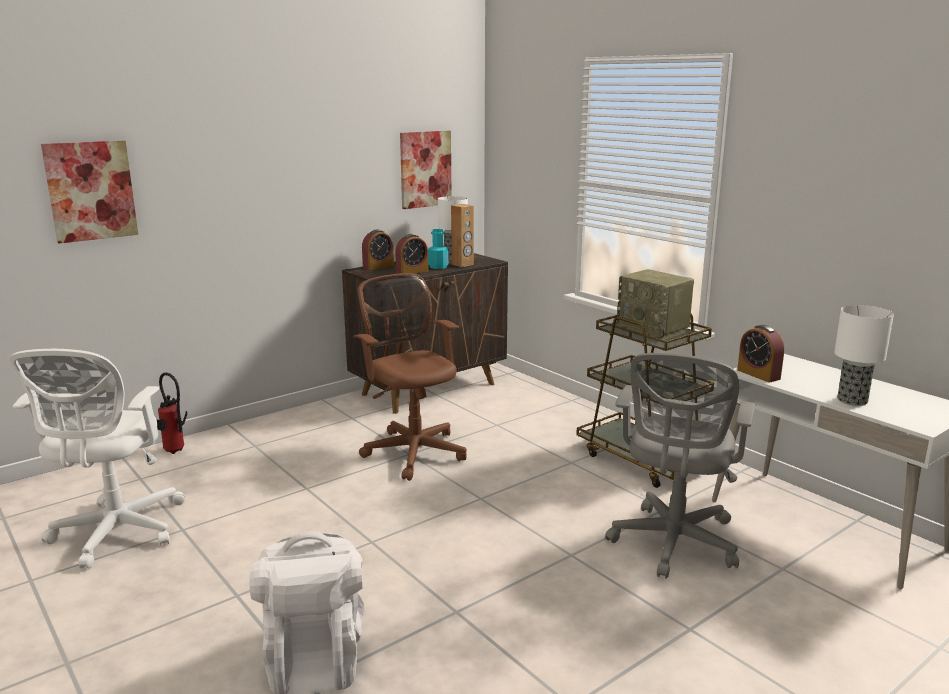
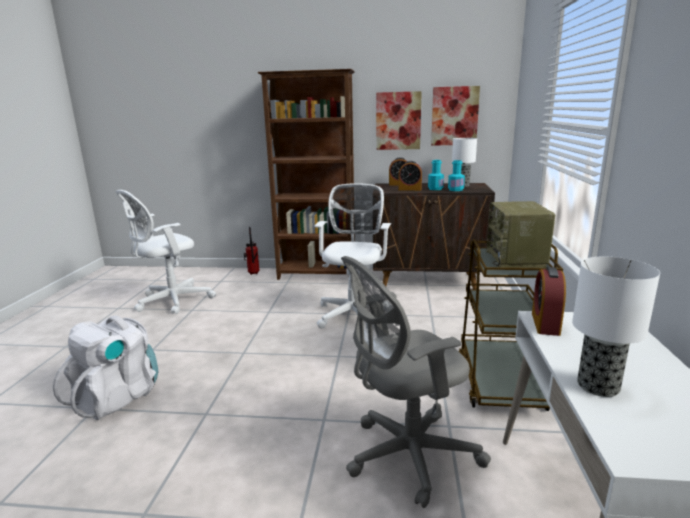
camera: 45 degrees right, 0 degrees up
(91, 191) = (224, 118): picture -> picture (398, 121)
(280, 423) = (317, 275): none -> brown bookcase
(413, 450) = (353, 312): brown office chair -> white office chair
(462, 264) = (455, 190): brown speaker -> turquoise bottle

